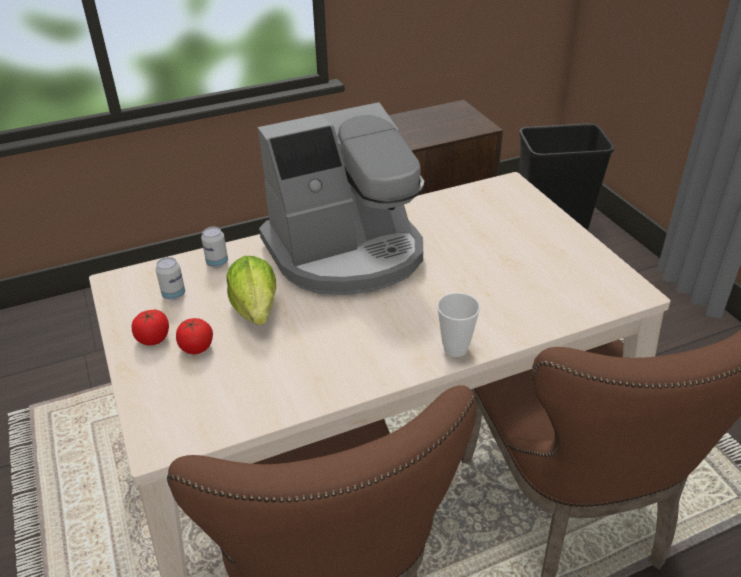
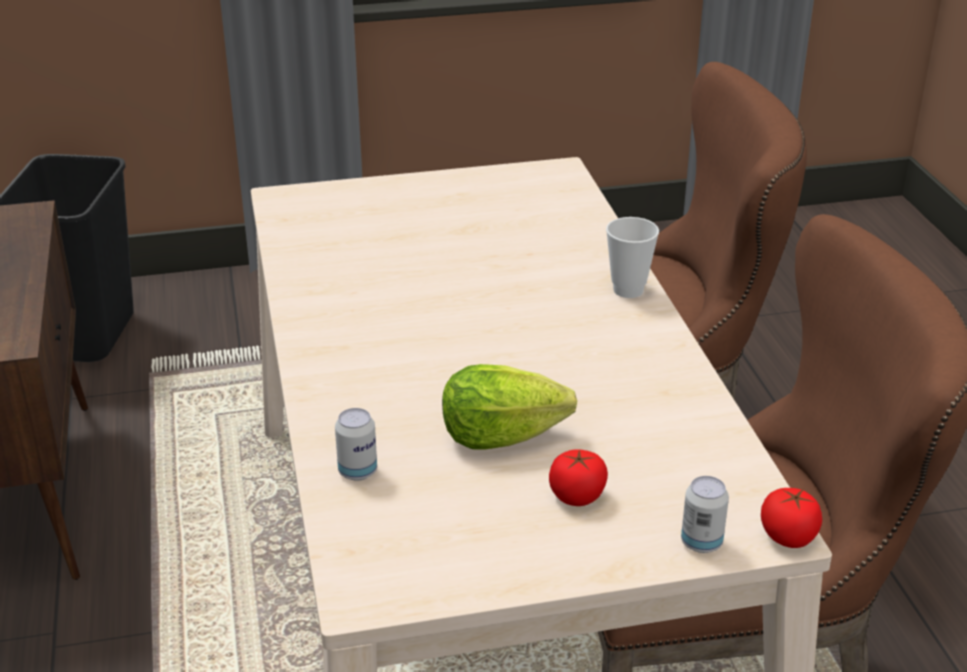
camera: 80 degrees left, 5 degrees down
(153, 338) = (543, 542): tomato -> tomato (788, 536)
(174, 295) = (432, 521): can -> can (701, 543)
(347, 253) = (389, 344): coffee machine -> none

